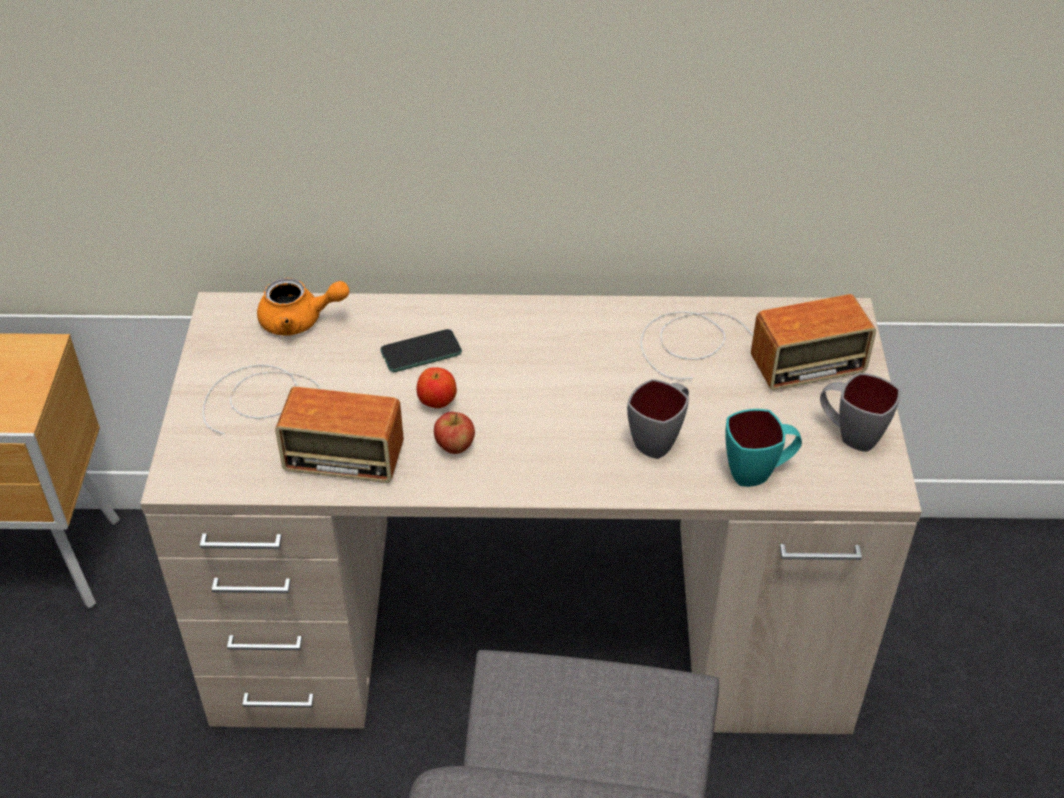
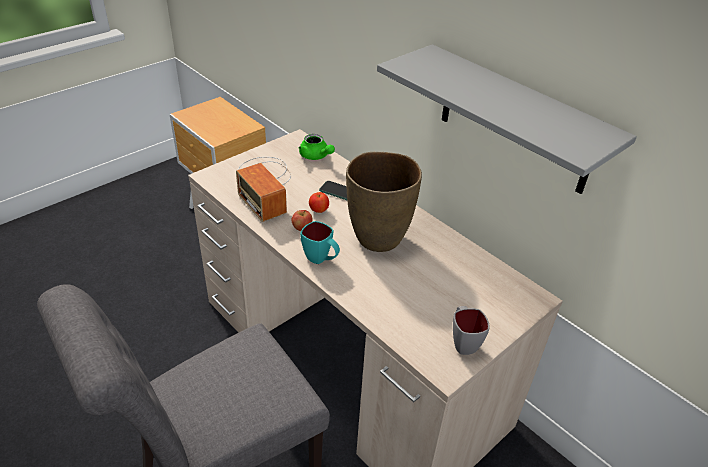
camera: 45 degrees right, 5 degrees down
(300, 321) = (316, 156): orange teapot -> green teapot
(572, 380) = (377, 238): none -> brown vase
(660, 439) = (378, 281): grey mug -> none
(725, 74) = (515, 120): none -> grey shelf
(742, 350) = (465, 276): radio -> none
(758, 472) = (398, 323): turquoise mug -> turquoise mug (321, 260)

